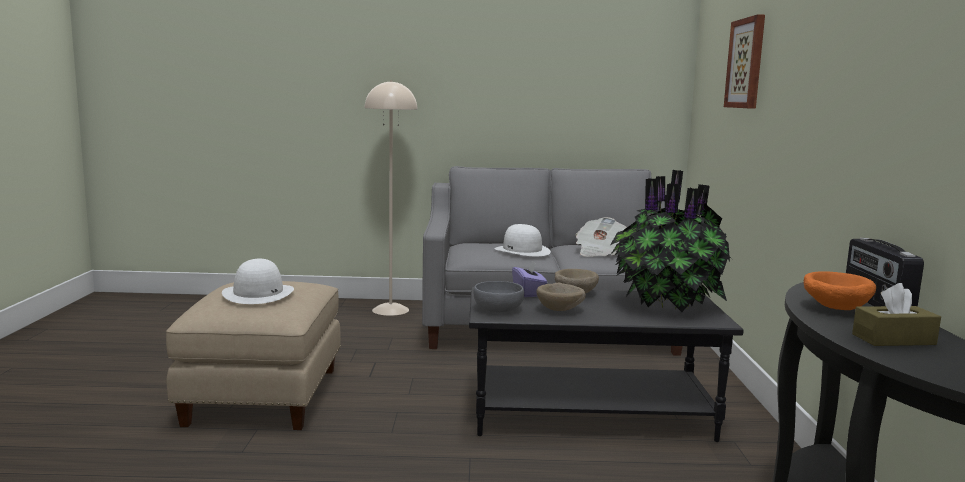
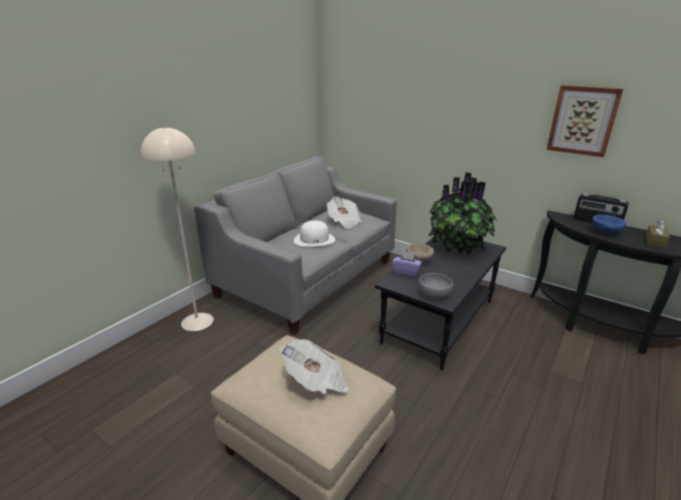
camera: 55 degrees left, 15 degrees up
(258, 293) = (316, 381): white hat -> newspaper
(561, 310) = (449, 276): beige bowl -> none
(746, 63) = (411, 88): picture -> picture (583, 120)
(834, 308) = (605, 232): orange bowl -> blue bowl

